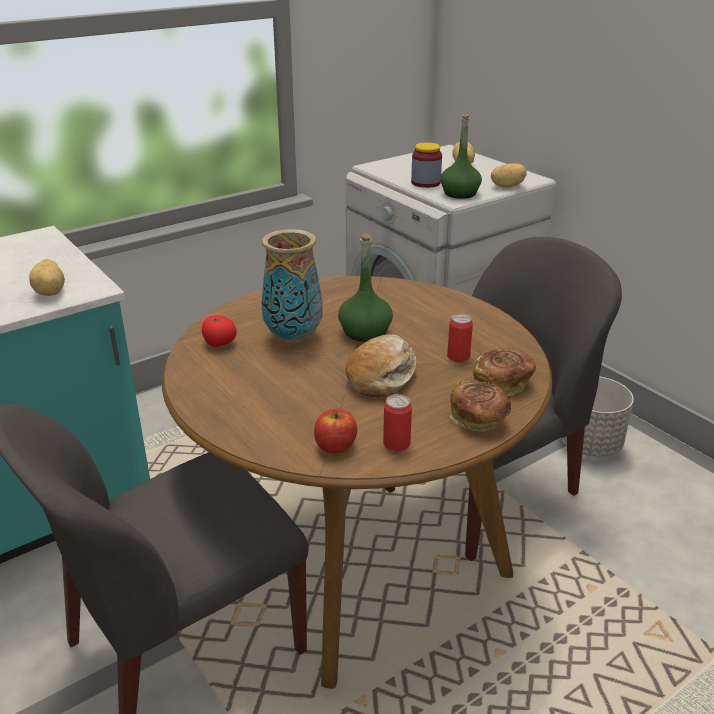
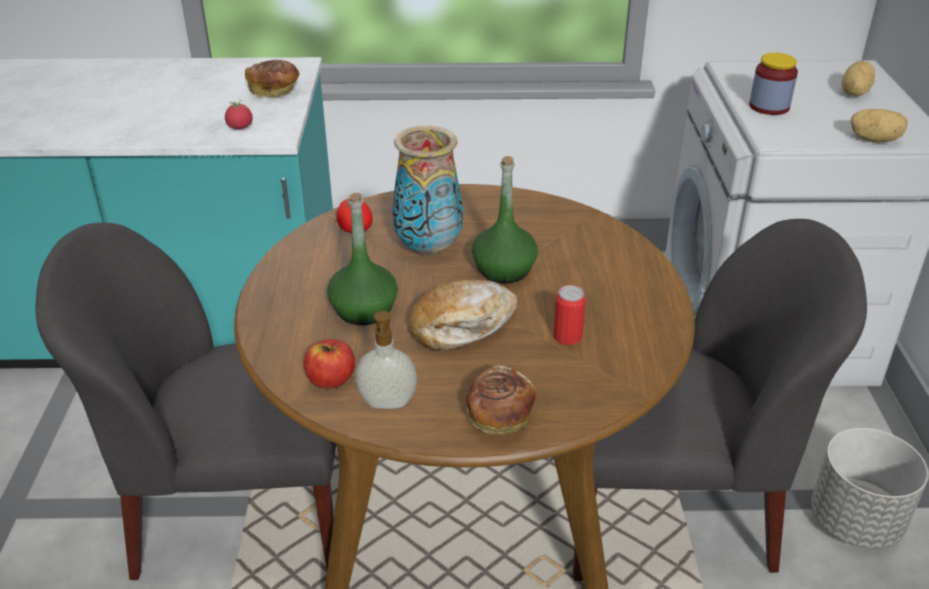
camera: 35 degrees right, 5 degrees up
(51, 292) = (240, 127): potato -> tomato
(396, 443) = (387, 404): can -> soap dispenser
(460, 193) = (794, 133): green bottle -> green bottle (363, 310)
(502, 384) = (576, 389): bread -> bread (274, 91)

